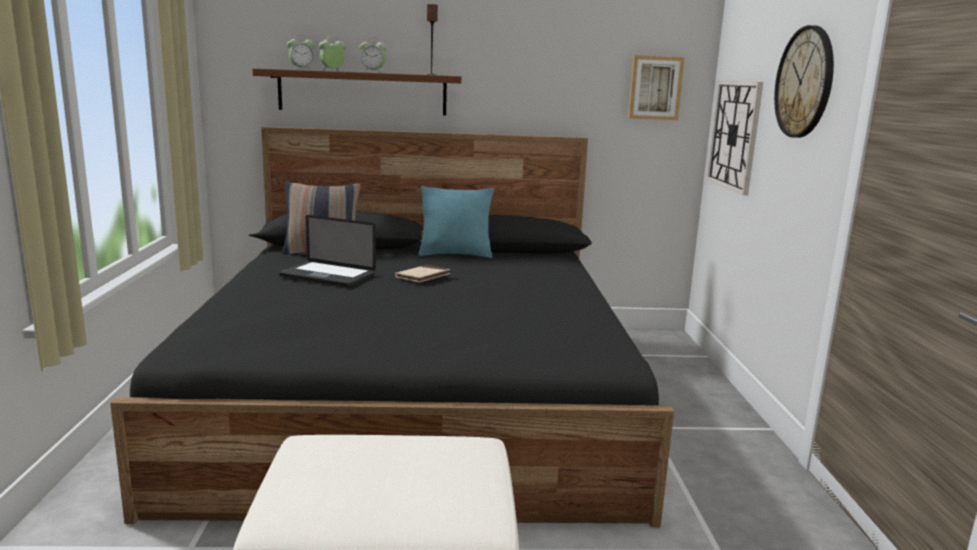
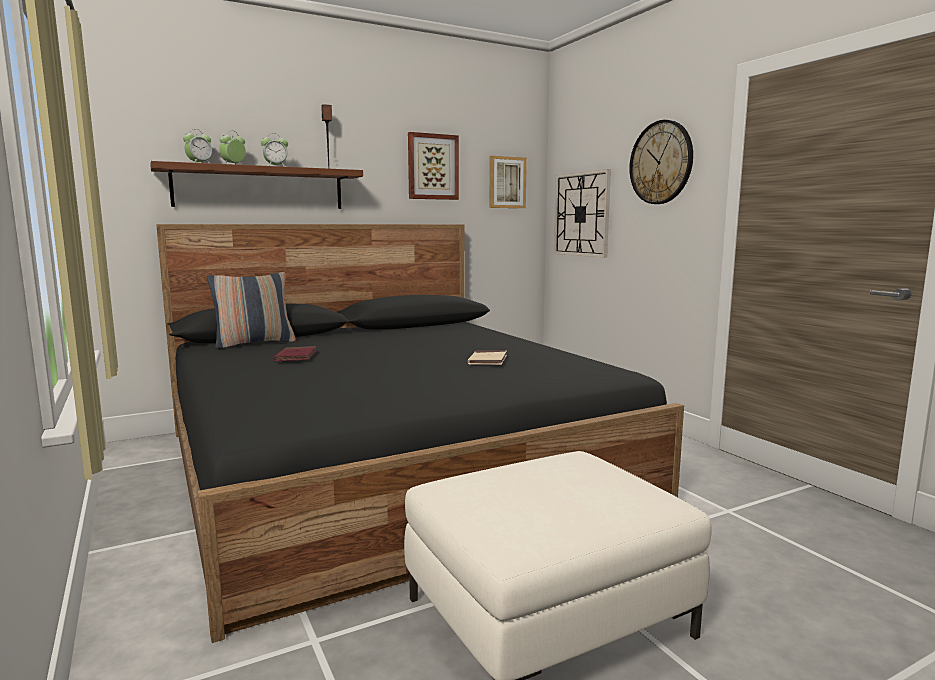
camera: 25 degrees left, 5 degrees down
(327, 276) = (296, 357): laptop -> red book
(422, 276) = (384, 347): beige book -> beige book (488, 361)
(455, 255) = (380, 332): turquoise pillow -> none
(557, 69) = (432, 167): none -> picture

